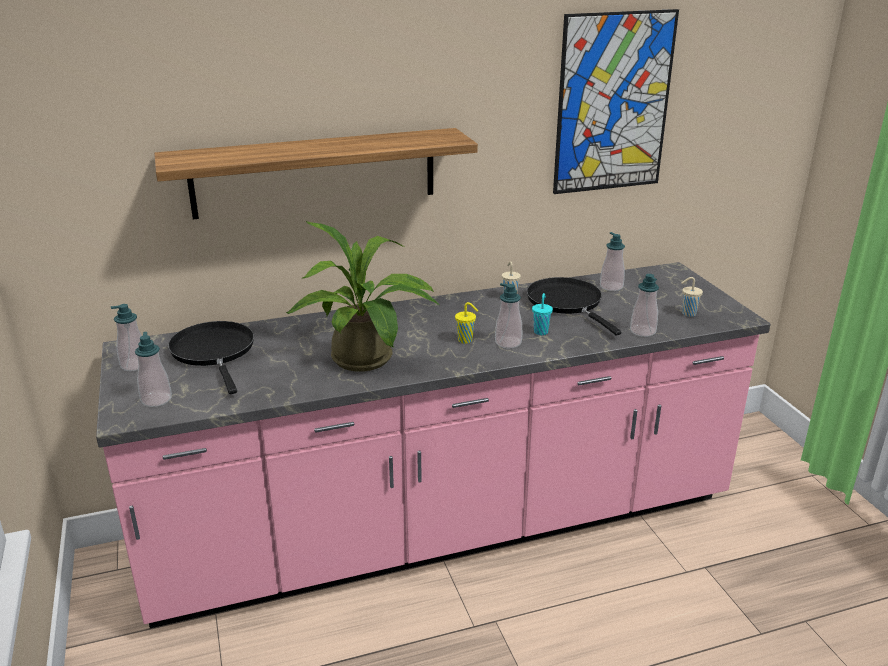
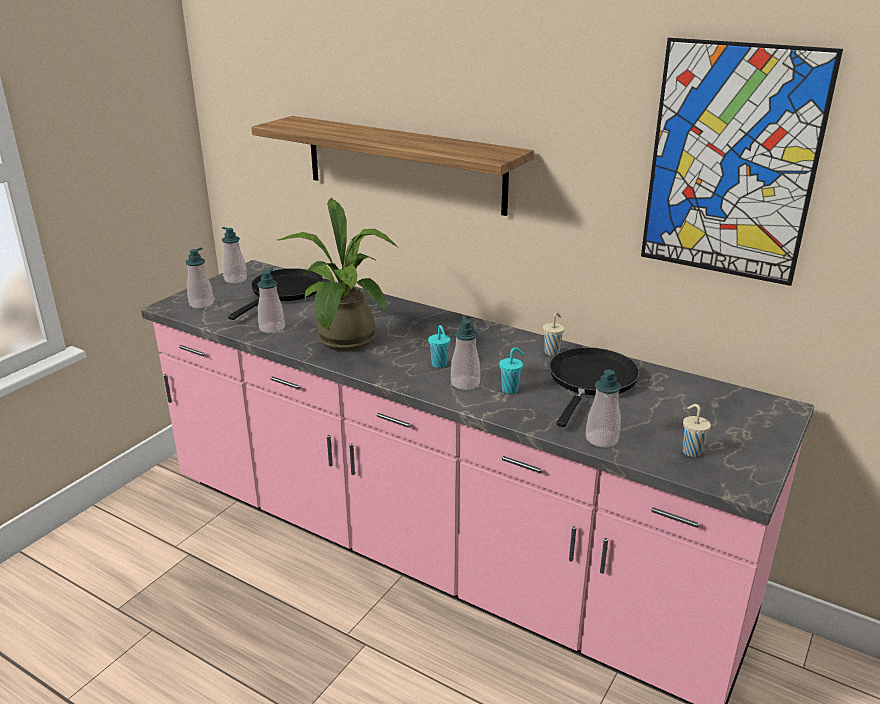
camera: 50 degrees right, 0 degrees up
(466, 340) = (439, 365): yellow cup -> turquoise cup
(611, 287) = (670, 389): soap dispenser -> soap dispenser (272, 328)

